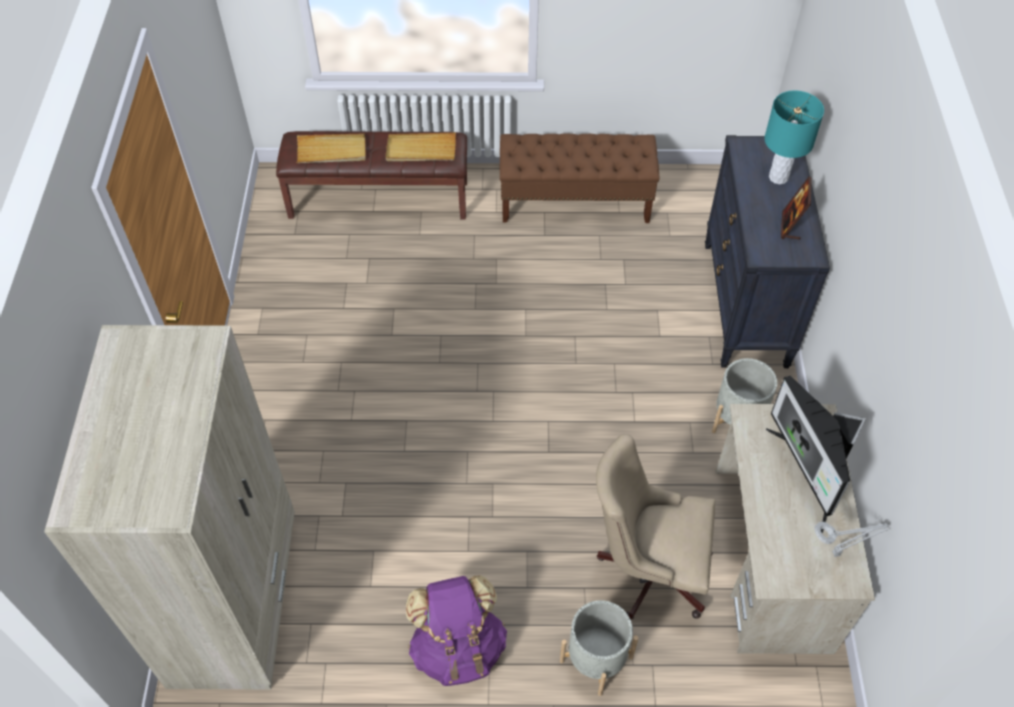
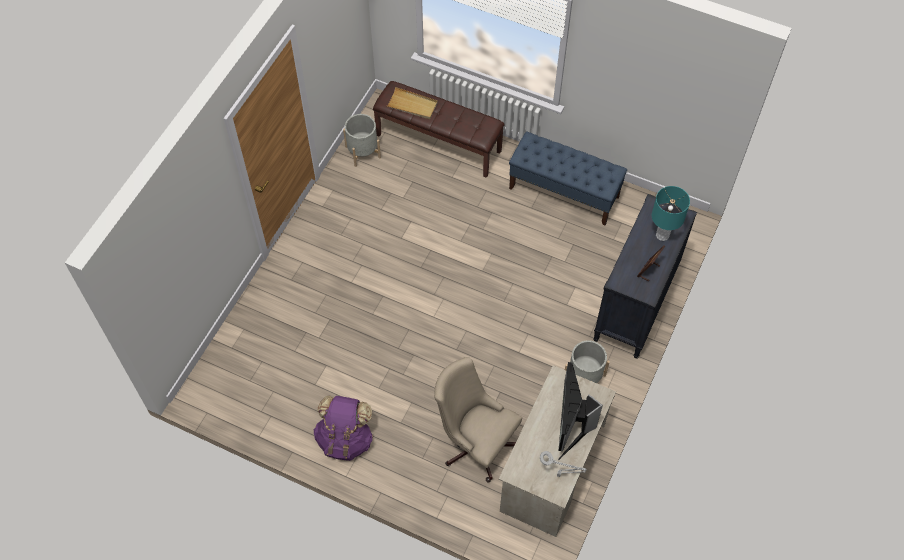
camera: 25 degrees right, 5 degrees up
(235, 598) = (240, 359): beige wardrobe -> none
(420, 150) = (468, 124): beige tray -> none
(575, 202) = (564, 192): brown bench -> blue bench
(596, 659) = (418, 479): grey planter -> grey planter (363, 152)

